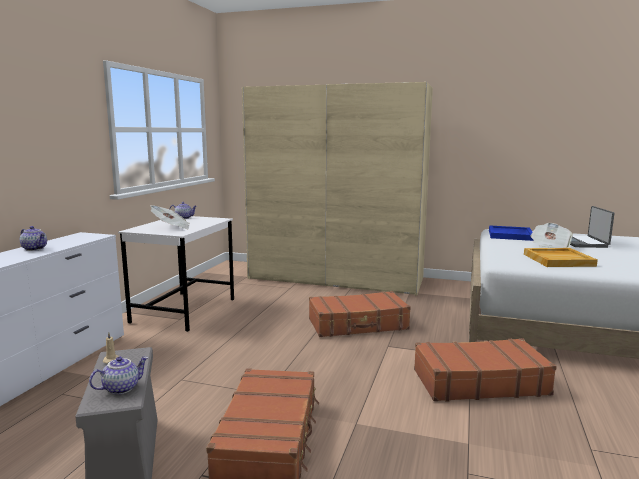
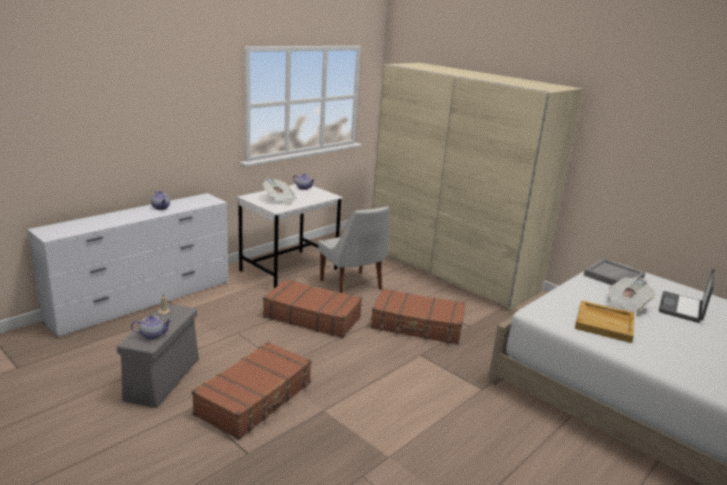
camera: 25 degrees right, 10 degrees up
(263, 309) = (352, 286): none -> white chair
(479, 382) = (460, 414): brown suitcase -> brown suitcase (312, 317)
(510, 235) = (614, 277): blue tray -> grey tray

